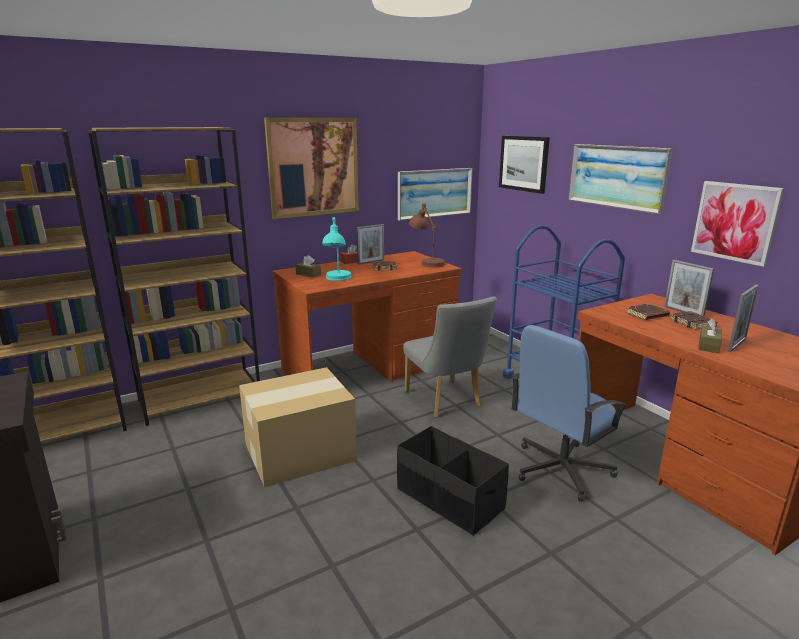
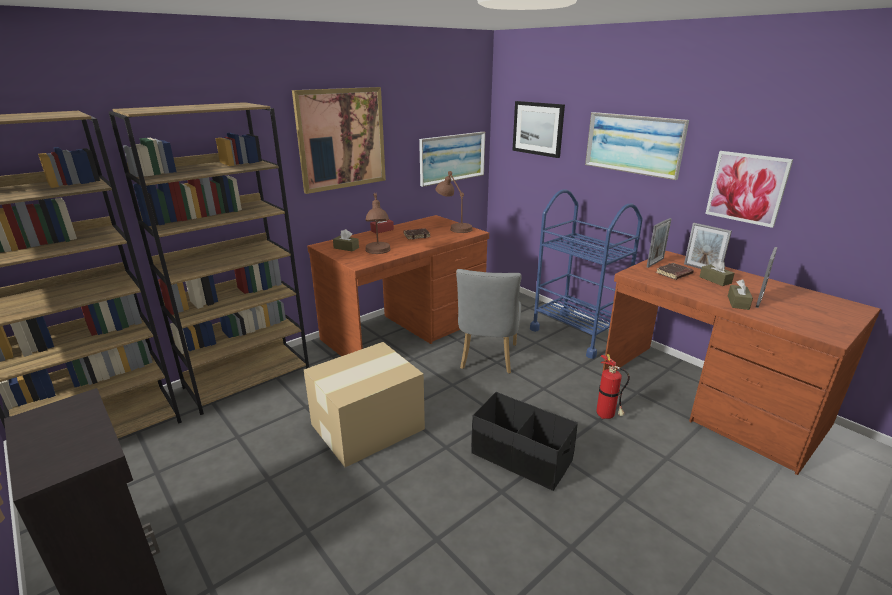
camera: 10 degrees left, 5 degrees up
(337, 280) = (378, 253): turquoise table lamp -> brown table lamp
(371, 262) = (401, 230): picture frame -> picture frame (655, 263)
(446, 401) = (487, 359): grey chair -> grey chair turned 45 degrees clockwise
(560, 469) = (607, 416): blue office chair -> fire extinguisher
(693, 323) = (715, 280): brown book -> brown tissue box

